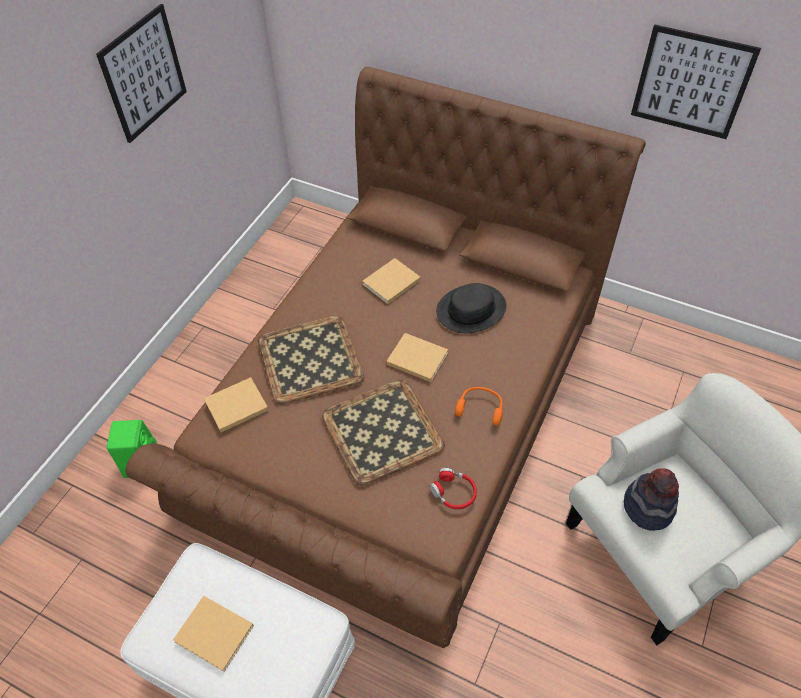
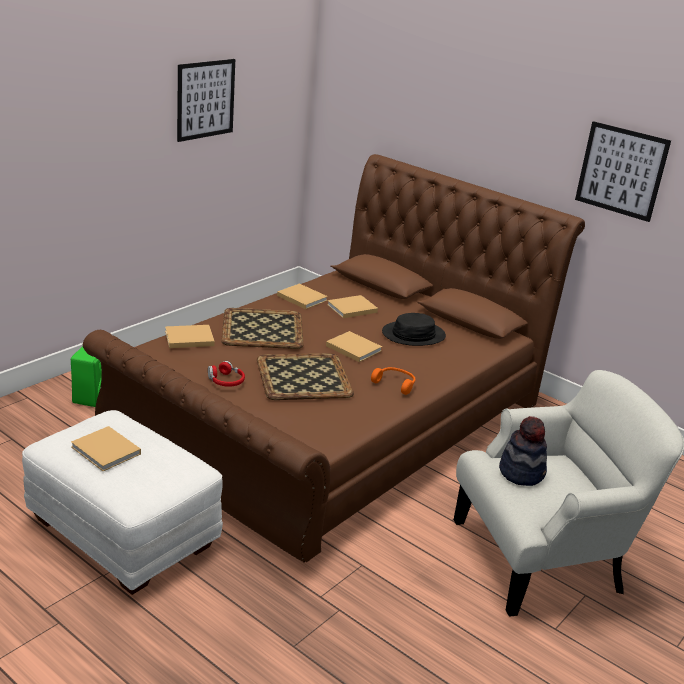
camera: 10 degrees right, 25 degrees down
(330, 281) = (301, 297): none -> beige book
(453, 492) = (348, 421): red headphones -> red headphones (226, 381)

